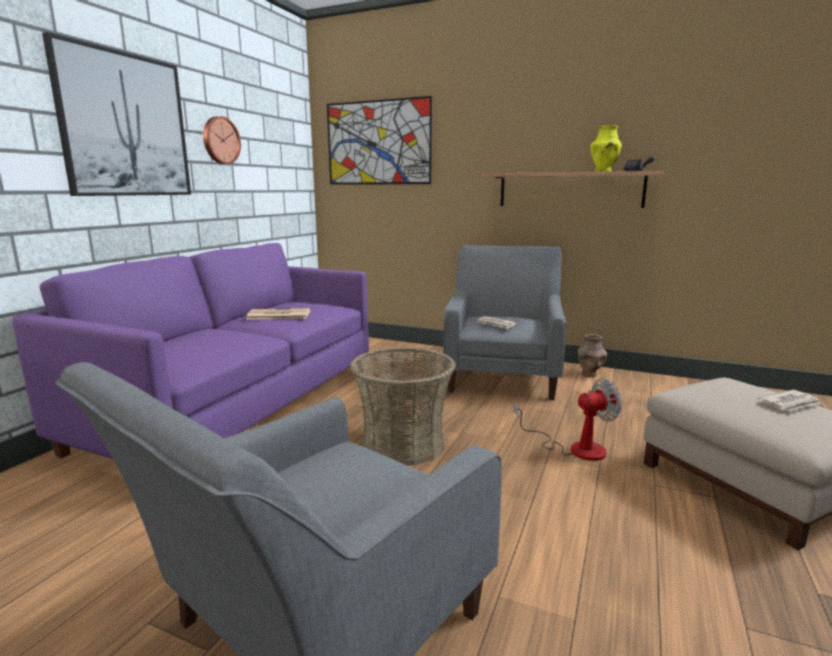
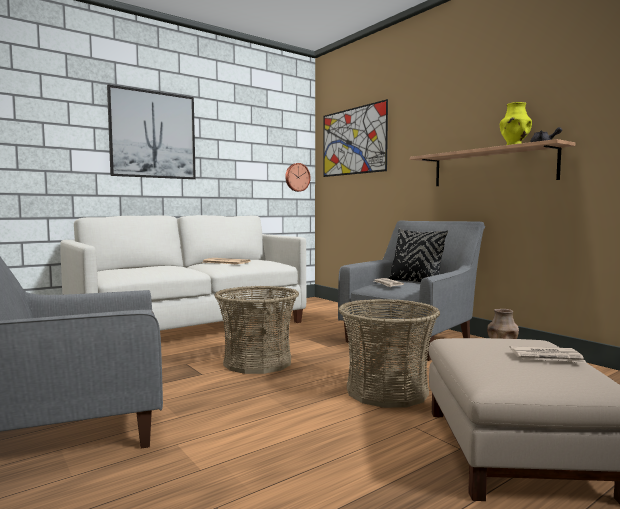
camera: 30 degrees right, 10 degrees down
(220, 140) = (226, 144): wall clock -> wall clock (297, 177)
(237, 407) = (191, 327): purple sofa -> white sofa
(504, 316) = (415, 282): none -> black pillow
(575, 448) = (386, 391): fan -> basket

